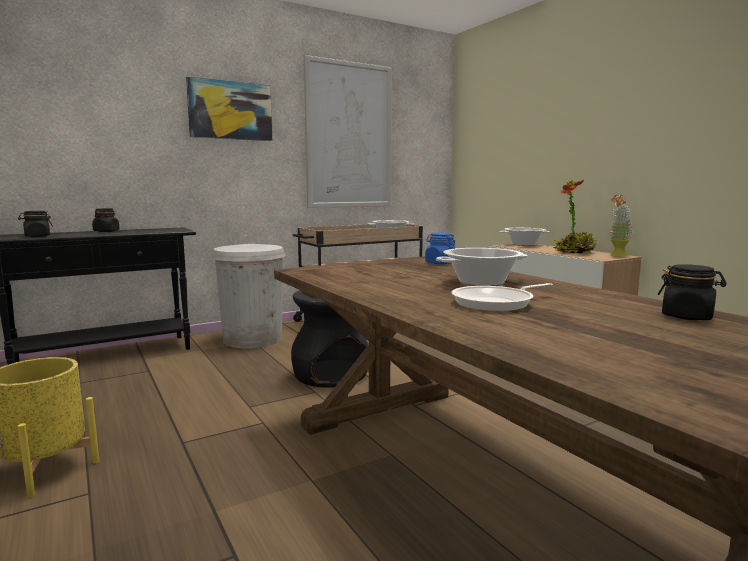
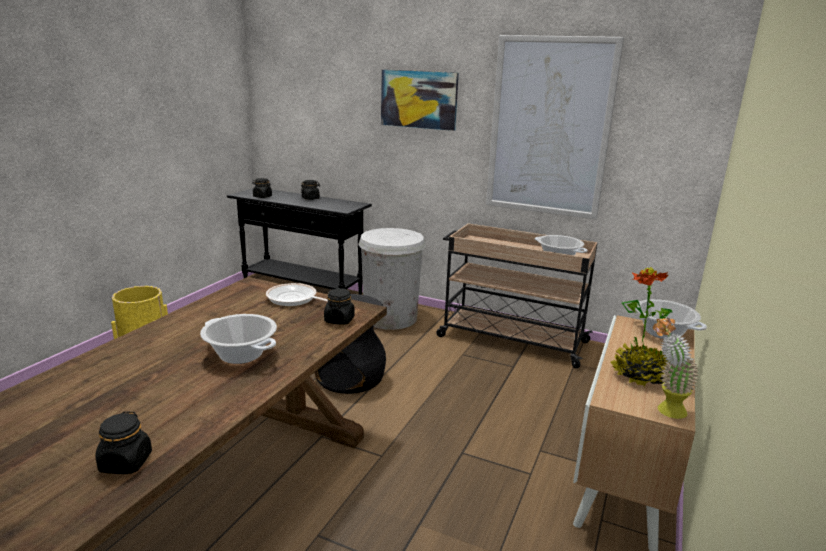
camera: 55 degrees right, 10 degrees up
(440, 263) = (339, 320): blue jar -> black jar
(496, 303) = (151, 374): frying pan -> frying pan (294, 299)

